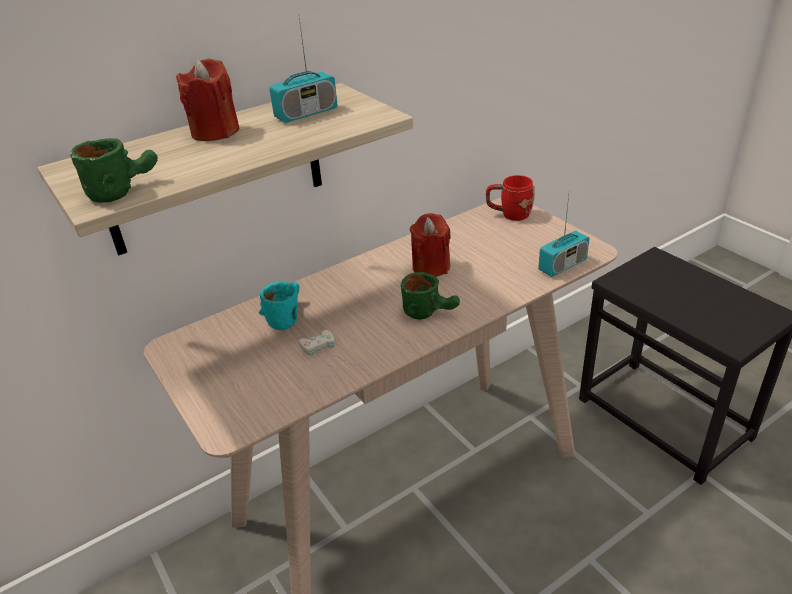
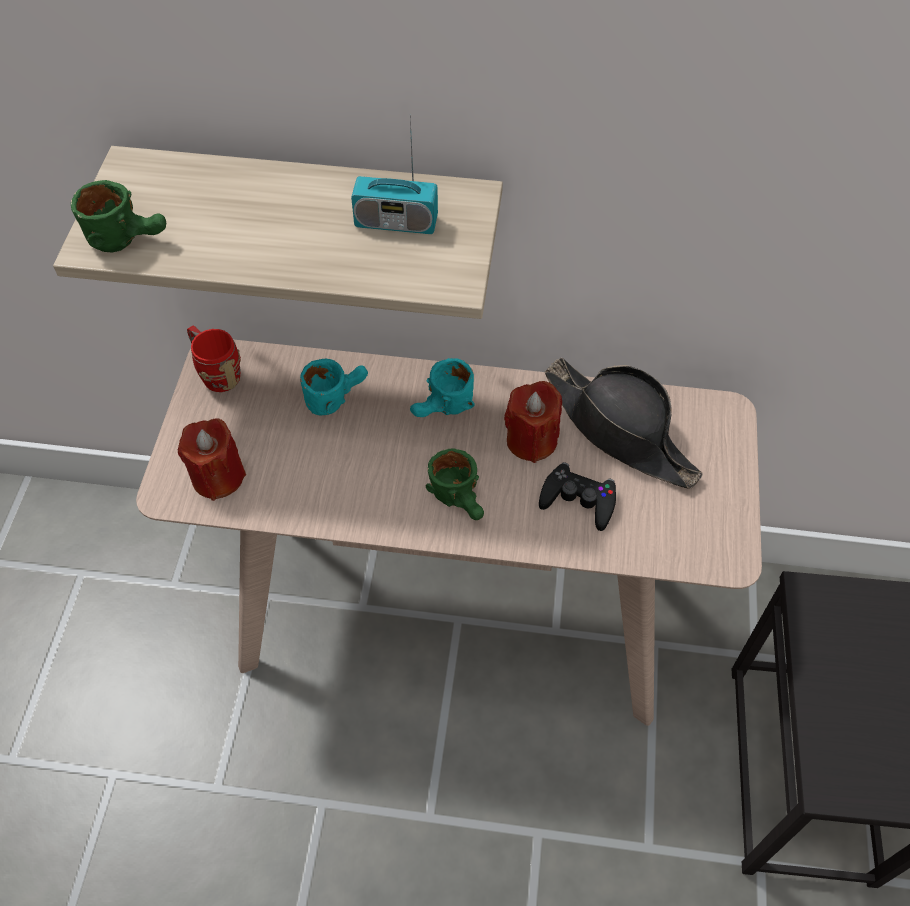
camera: 40 degrees right, 20 degrees up
(215, 132) = (287, 194): red candle -> red candle (218, 477)
(324, 363) = (307, 483): white game controller -> none
(363, 283) = (443, 410): none -> turquoise mug
(470, 238) = (620, 430): none -> black hat
(491, 274) = (578, 500): none -> black game controller
(509, 214) = (707, 428): red mug -> red mug (216, 372)
(562, 265) = (666, 550): radio -> none

